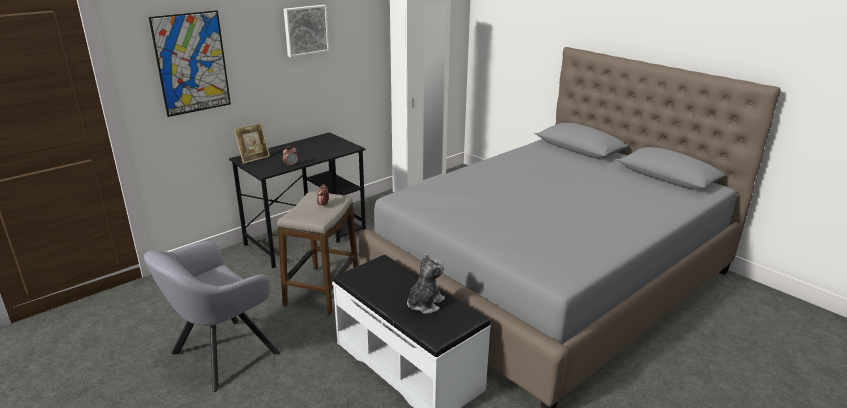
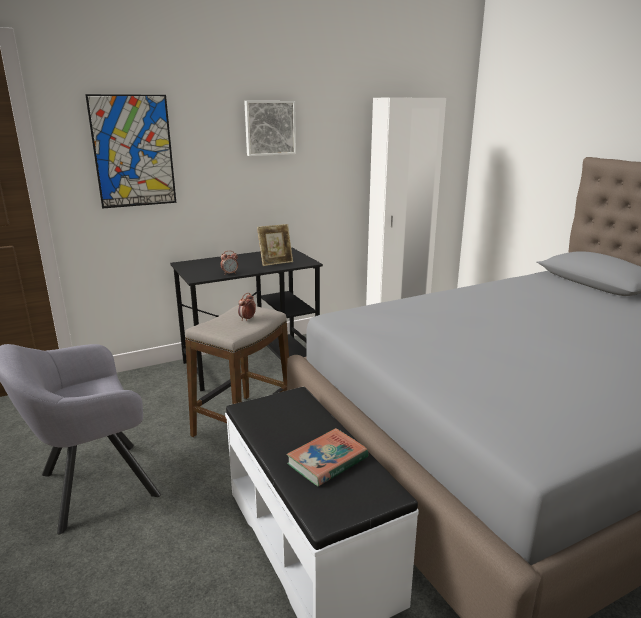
camera: 15 degrees right, 5 degrees down
(254, 158) = (195, 264): picture frame -> picture frame (276, 262)
(424, 304) = (327, 461): plush toy -> book

